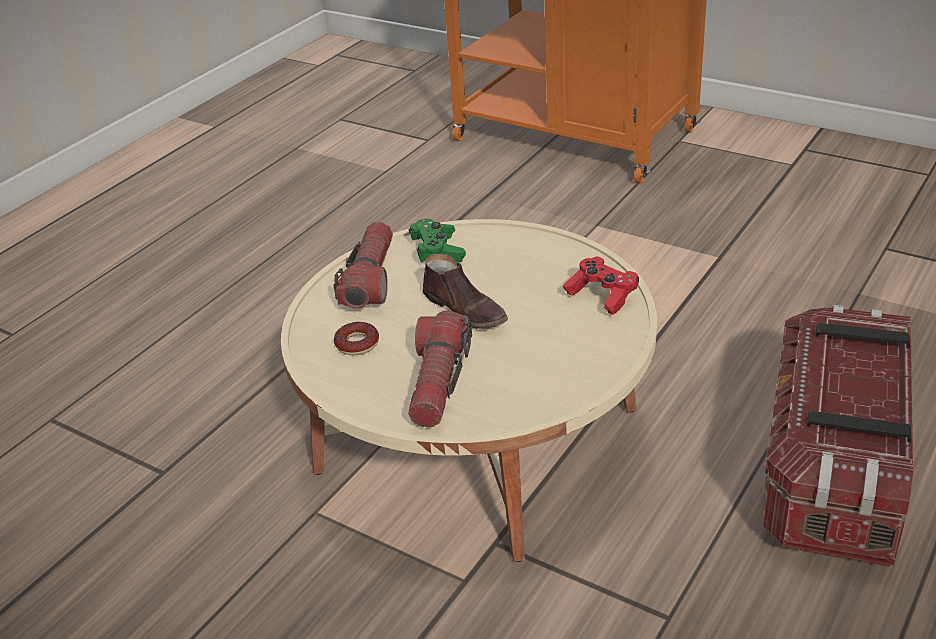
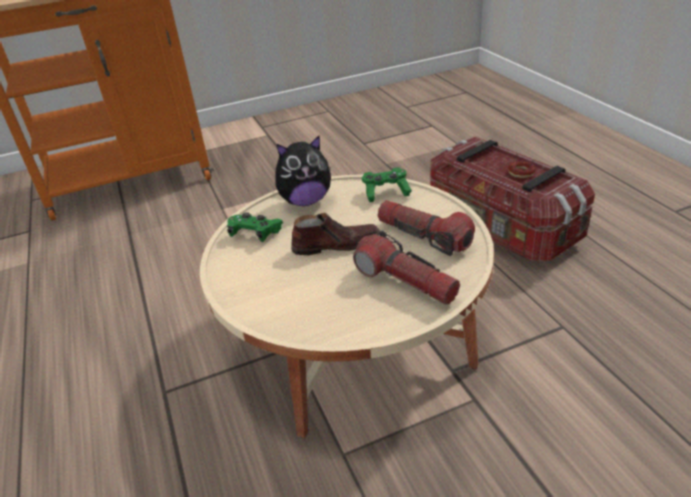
camera: 55 degrees left, 0 degrees up
(357, 344) = (316, 304): donut -> donut (521, 172)
(370, 279) = (249, 271): flashlight -> flashlight (424, 236)
(529, 251) = (305, 201): none -> plush toy
(602, 295) = (386, 192): red game controller -> green game controller

